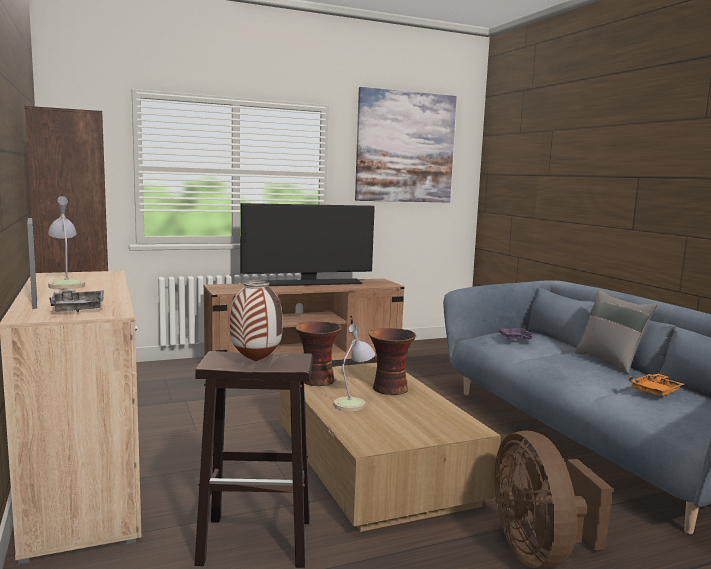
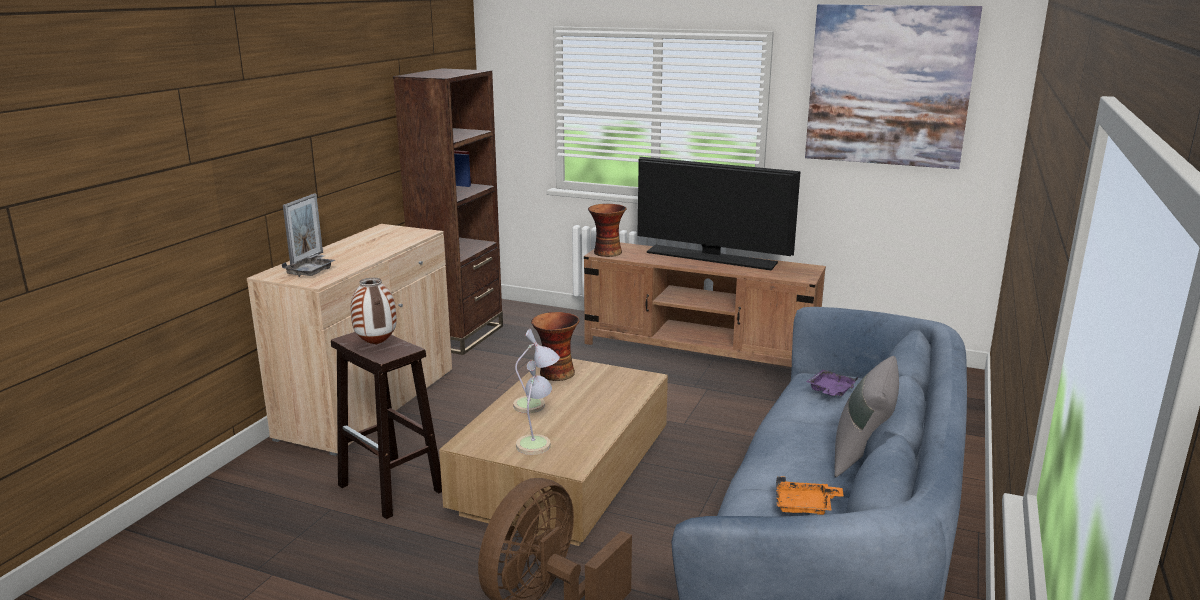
camera: 45 degrees right, 10 degrees up
(66, 284) = (365, 243): table lamp -> table lamp (536, 442)
(389, 389) = (595, 403): vase -> vase (606, 252)

